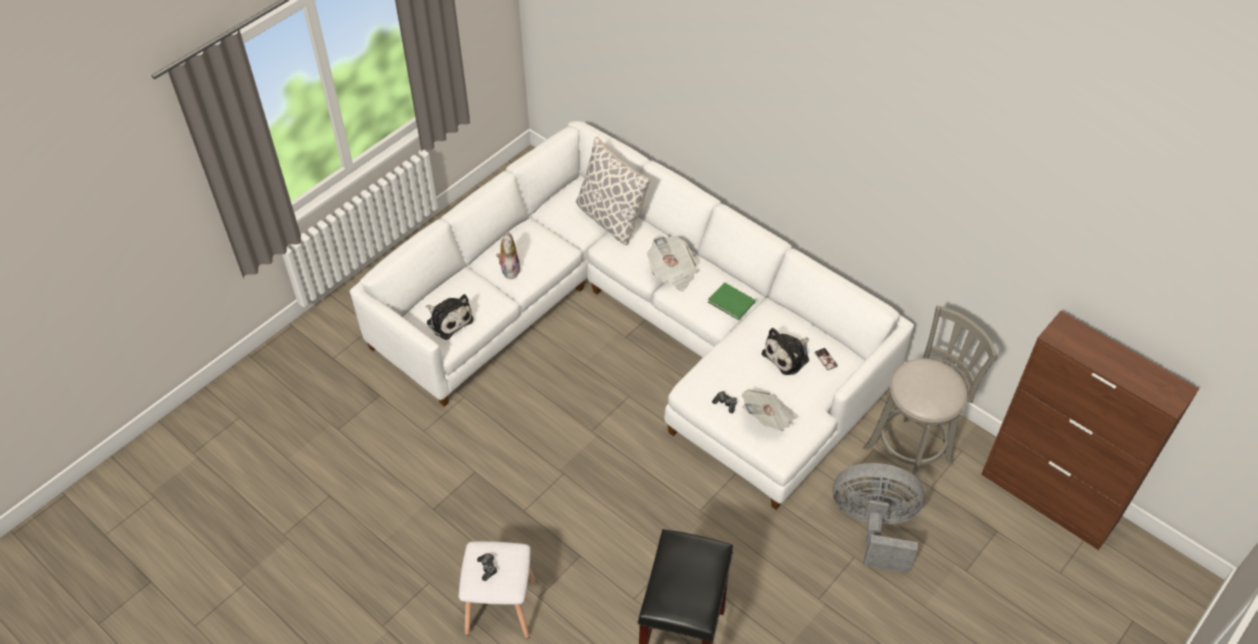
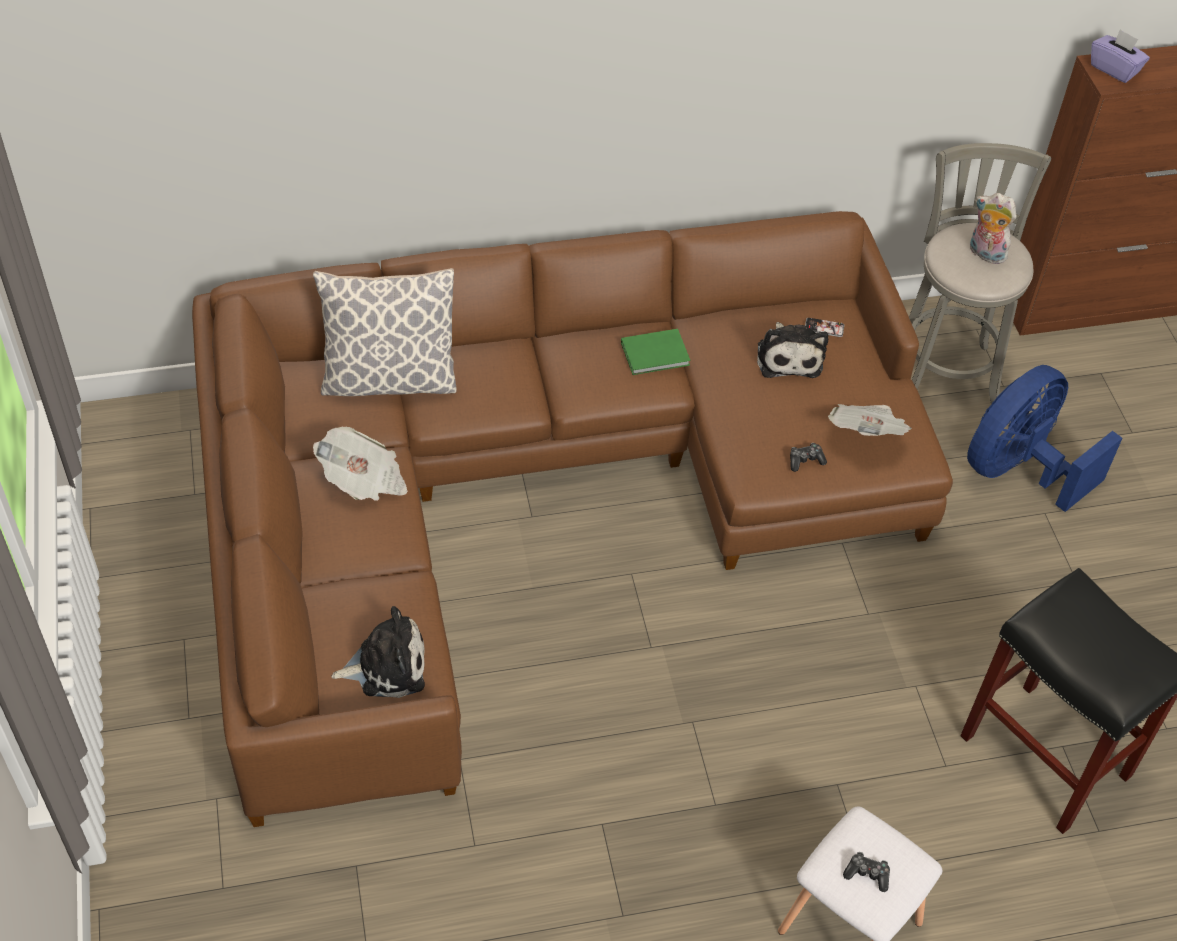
camera: 55 degrees left, 0 degrees up
(509, 269) = (364, 540): plush toy -> plush toy (984, 254)
(638, 328) = (531, 494): white sofa -> brown sofa
(672, 272) = (549, 377): newspaper -> newspaper (364, 481)
(873, 528) = (1019, 470): grey fan -> blue fan
(1070, 333) = (1114, 69): none -> purple tissue box

